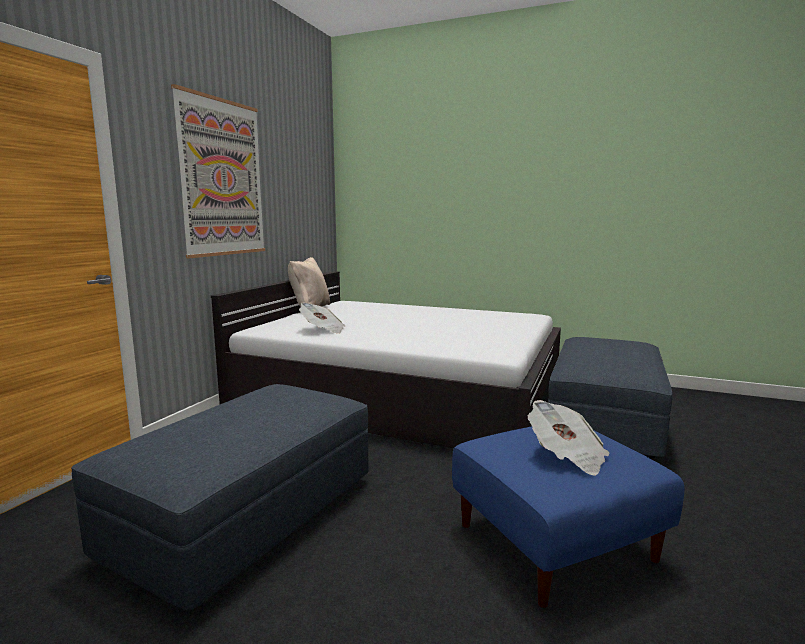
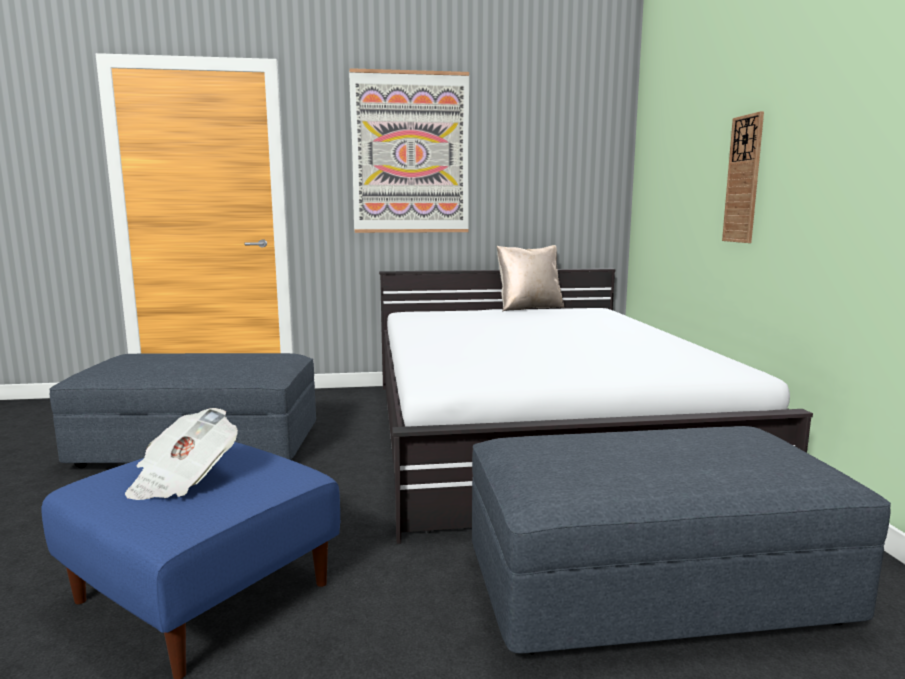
camera: 60 degrees right, 0 degrees up
(323, 330) = (439, 324): newspaper -> none
(471, 212) = (743, 179): none -> wall clock

